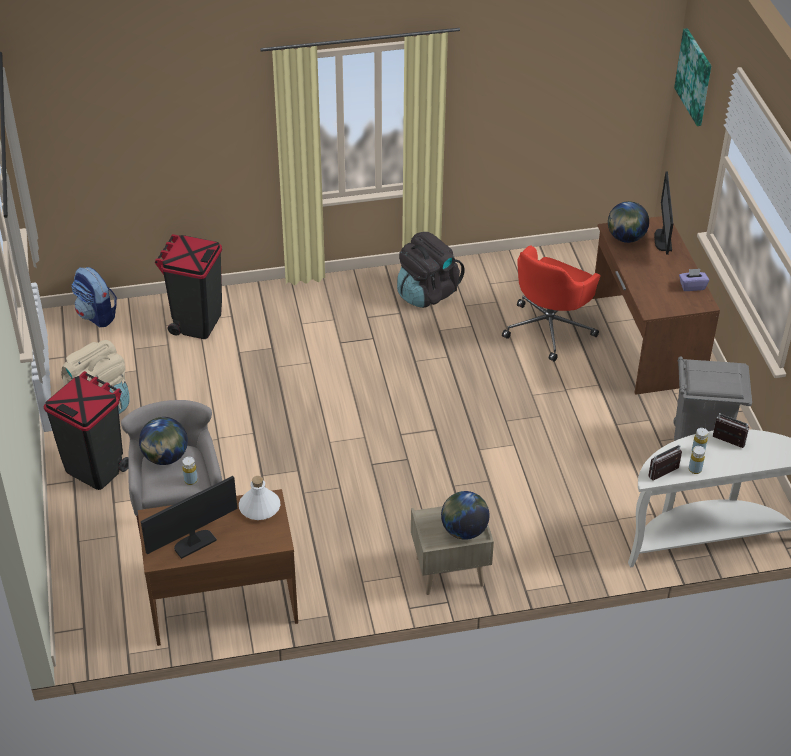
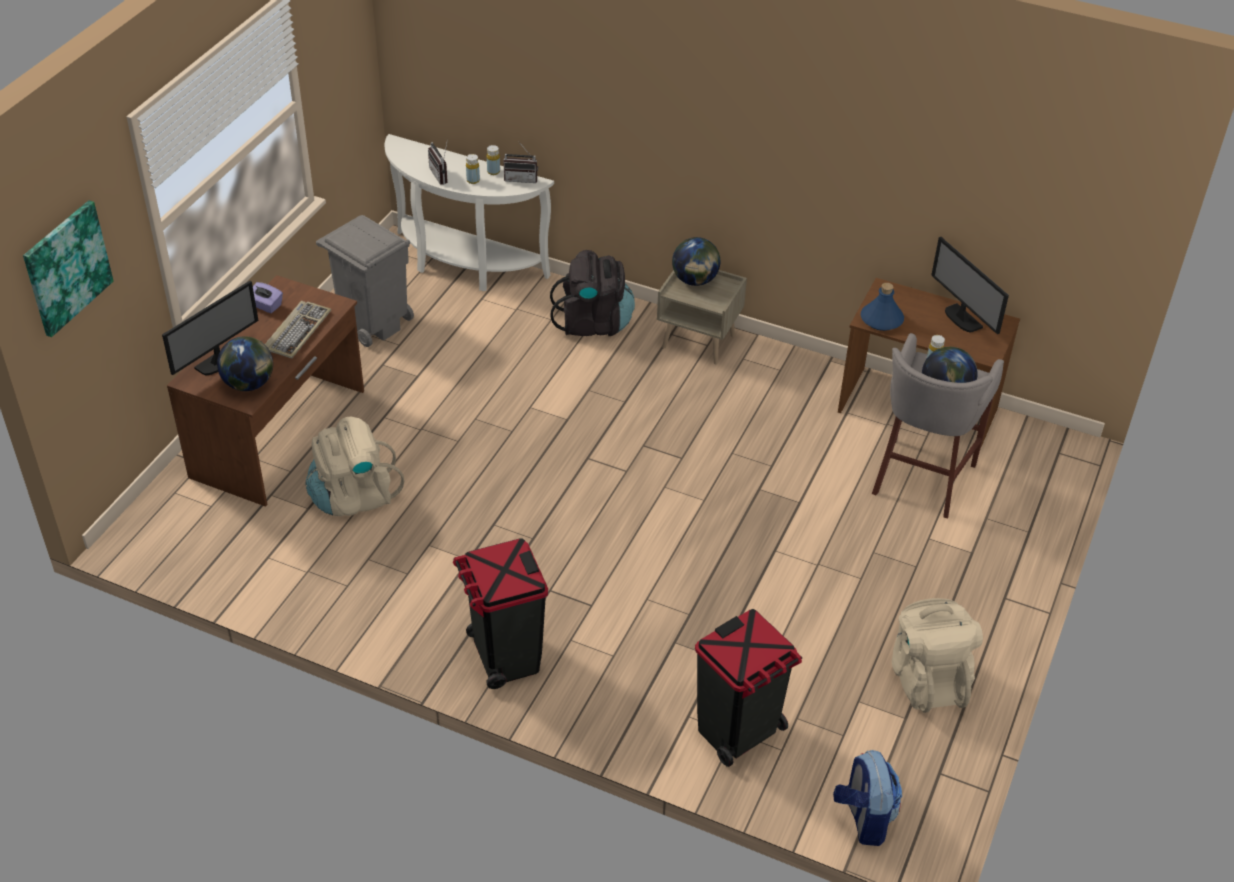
camera: 145 degrees left, 0 degrees up
(95, 468) = (973, 600): black trash can -> black trash can (505, 656)
(194, 543) = (961, 319): monitor -> monitor turned 60 degrees clockwise
(259, 507) = (881, 319): white bottle -> blue bottle
(427, 293) = (430, 614): black backpack -> black backpack (593, 323)
(549, 328) = (354, 497): red office chair -> beige backpack
(648, 281) = (297, 331): none -> keyboard

